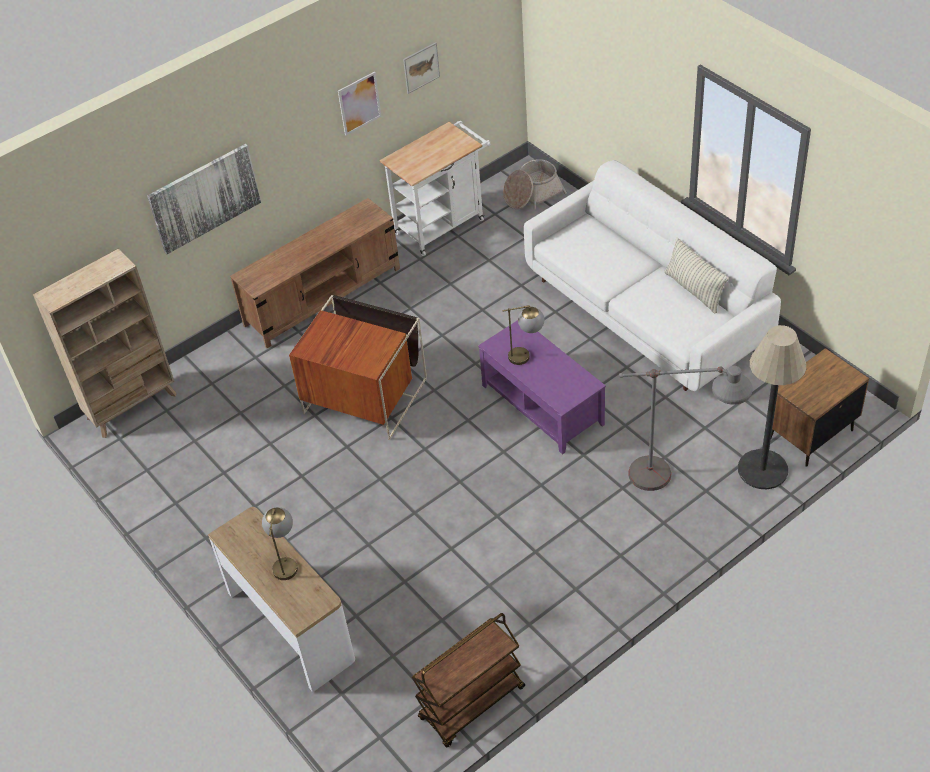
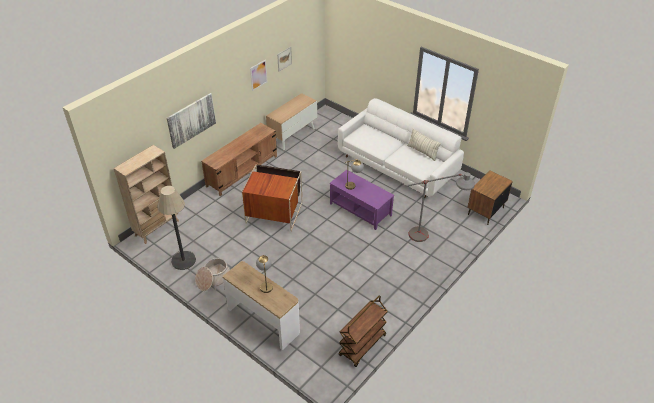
camera: 15 degrees left, 5 degrees down
(443, 223) = (293, 135): white cart -> cabinet
(532, 194) = (331, 121): basket -> basket (213, 279)
(762, 469) = (468, 228): floor lamp -> floor lamp (183, 260)

